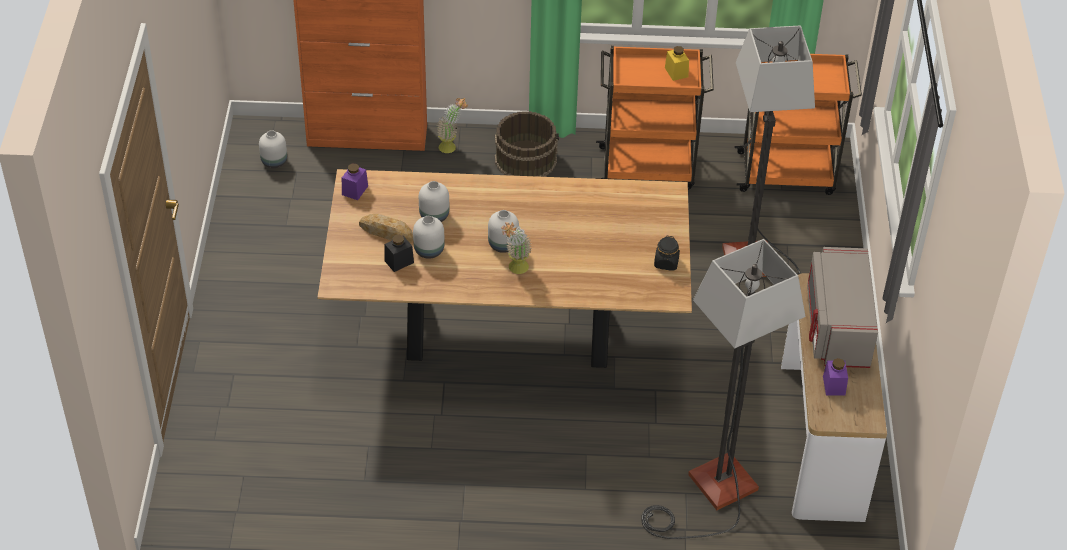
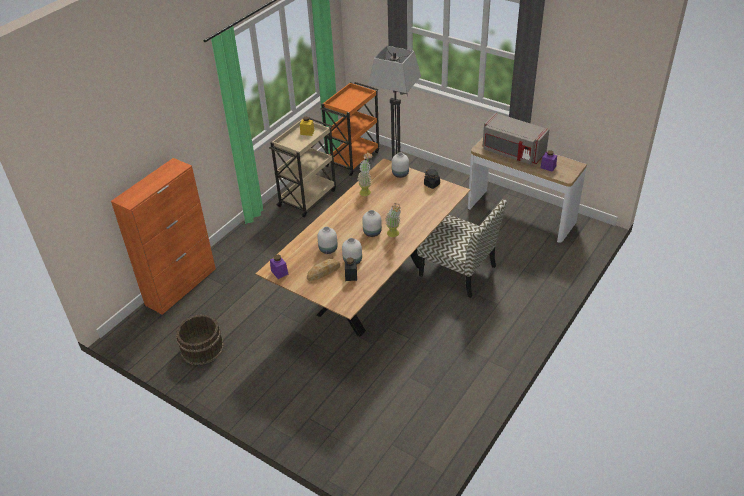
camera: 55 degrees left, 5 degrees down
(273, 162) = (159, 334): white vase -> white vase (400, 174)
(452, 147) = (223, 257): potted plant -> potted plant (366, 190)
(525, 159) = (260, 235): brown bucket -> brown bucket (202, 348)
(622, 414) = (459, 271): none -> chair
(648, 168) = (308, 197): orange cart -> beige cart
(711, 494) = (529, 262): floor lamp -> none

